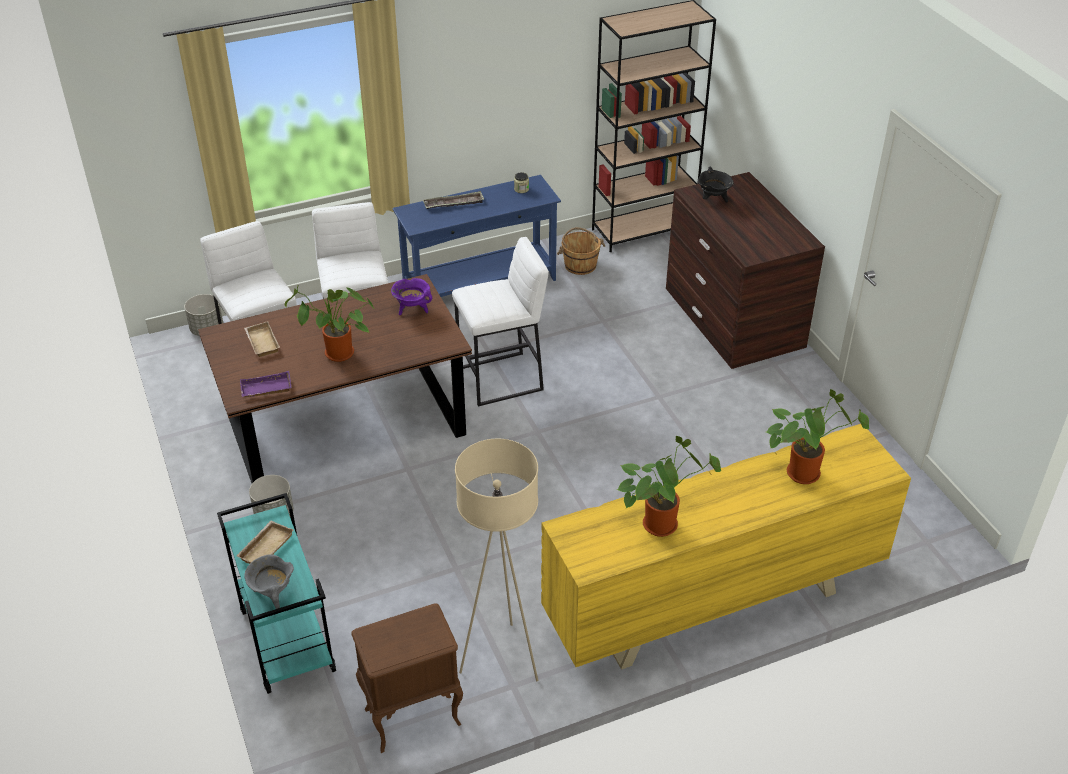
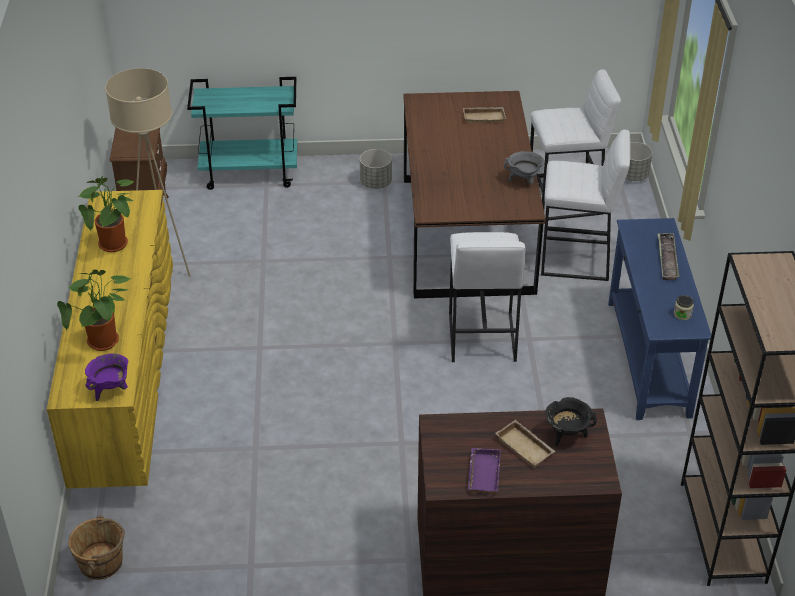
camera: 110 degrees right, 0 degrees up
(265, 389) = (421, 112): purple tray -> purple tray (482, 473)
(265, 546) = (258, 99): beige tray -> beige tray (526, 447)
(272, 594) = (213, 96): grey cooking pot -> grey cooking pot (524, 181)
(336, 355) = (446, 150): potted plant -> none
(412, 309) = (491, 200): purple cooking pot -> purple cooking pot (111, 390)
(580, 265) = (661, 449): brown bucket -> brown bucket (102, 562)

